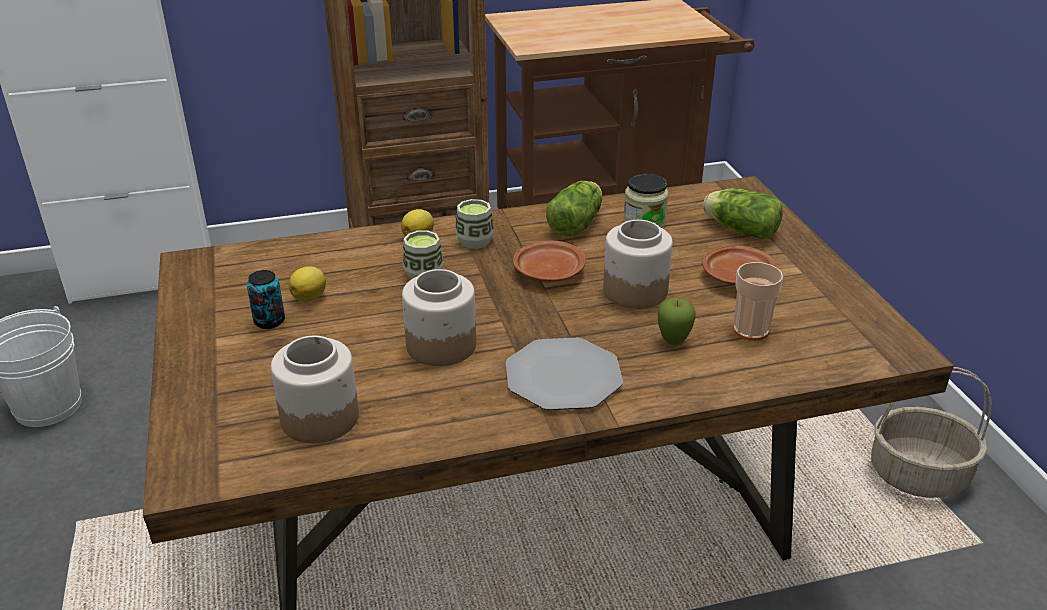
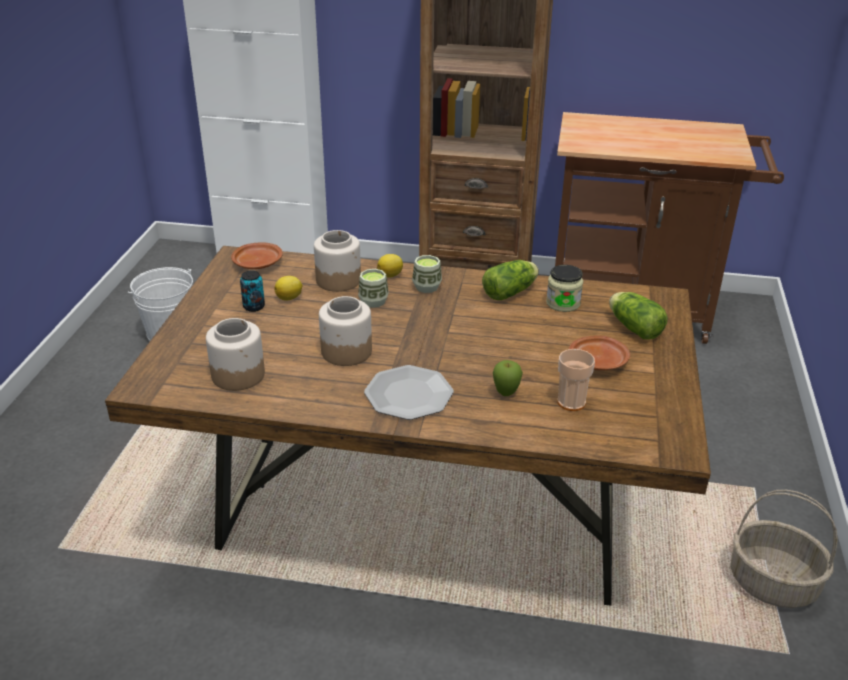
camera: 25 degrees right, 0 degrees up
(549, 272) = (460, 322): brown plate -> brown plate (258, 263)
(634, 290) = (510, 351): jar -> jar (338, 280)

